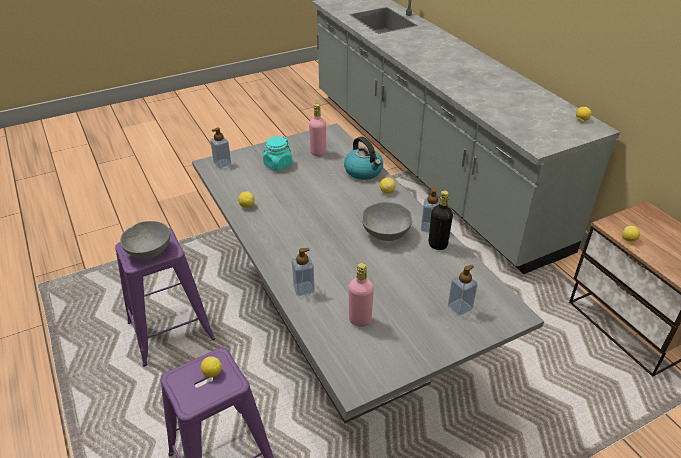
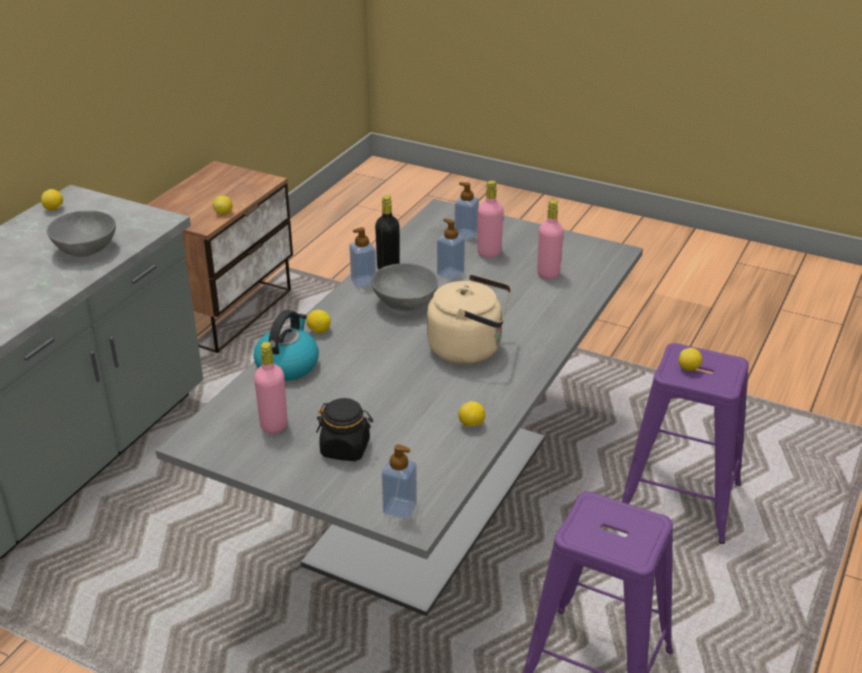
camera: 125 degrees left, 5 degrees down
(149, 251) = (618, 525): grey bowl -> grey bowl (86, 250)
(278, 165) = (345, 448): turquoise jar -> black jar
(303, 289) = (552, 318): soap dispenser -> soap dispenser (450, 274)
(310, 236) = (469, 348): none -> beige kettle
(419, 304) = (489, 253): none -> pink bottle

